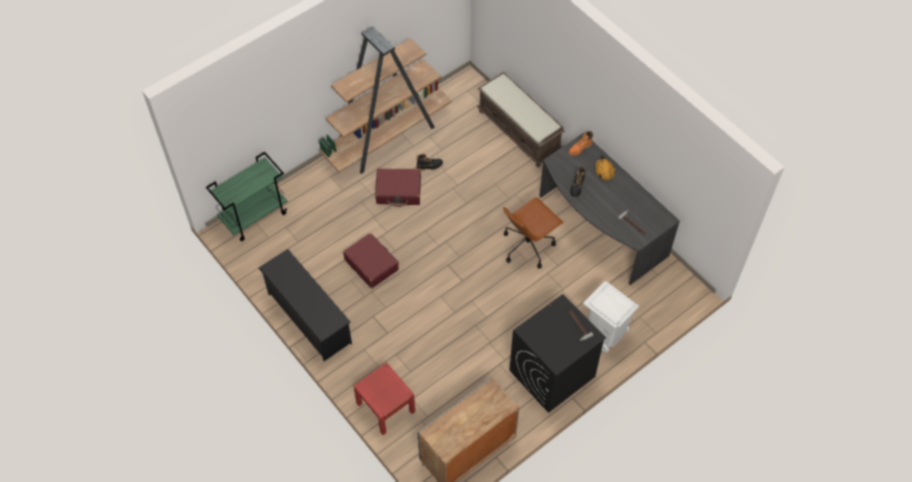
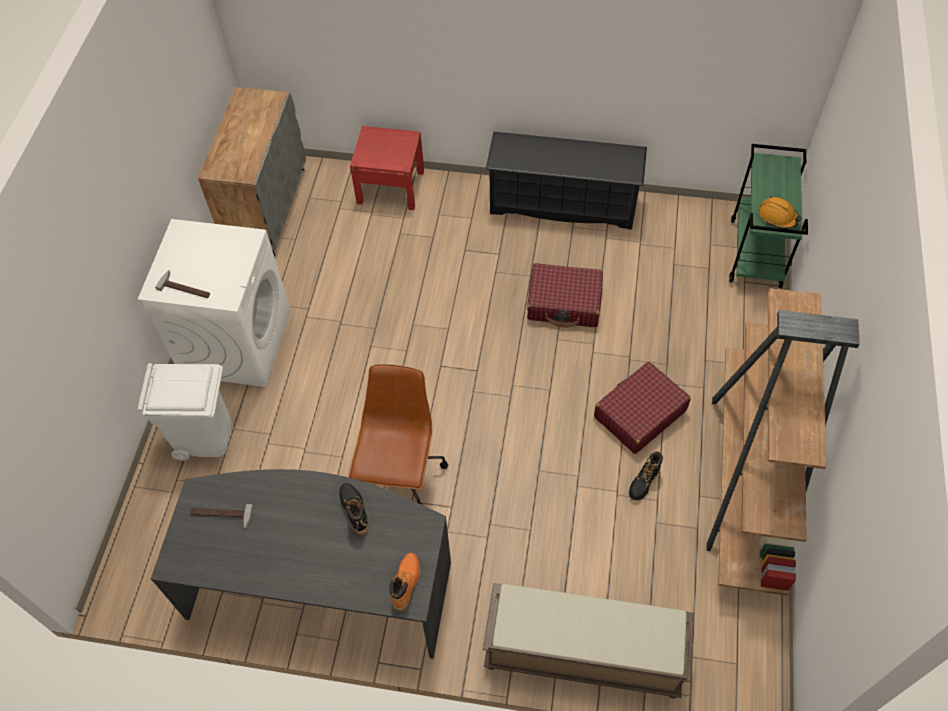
camera: 140 degrees right, 0 degrees up
(552, 374) = (236, 341): black washing machine -> white washing machine
(604, 170) = (335, 573): orange hard hat -> orange hard hat (778, 217)

